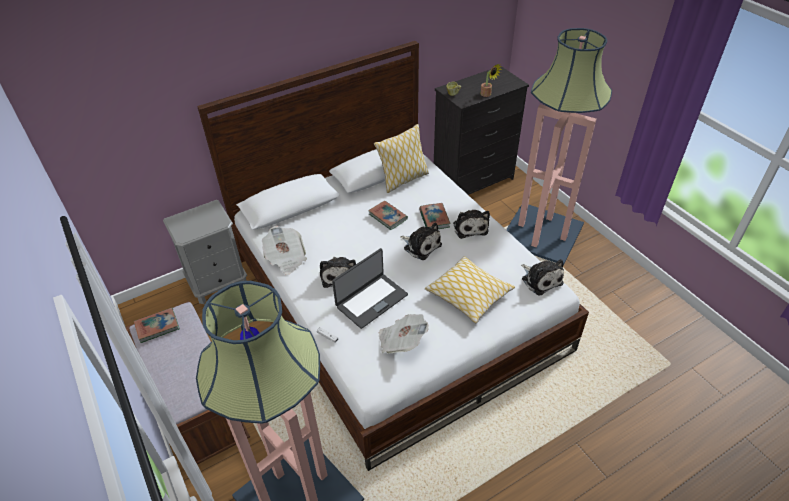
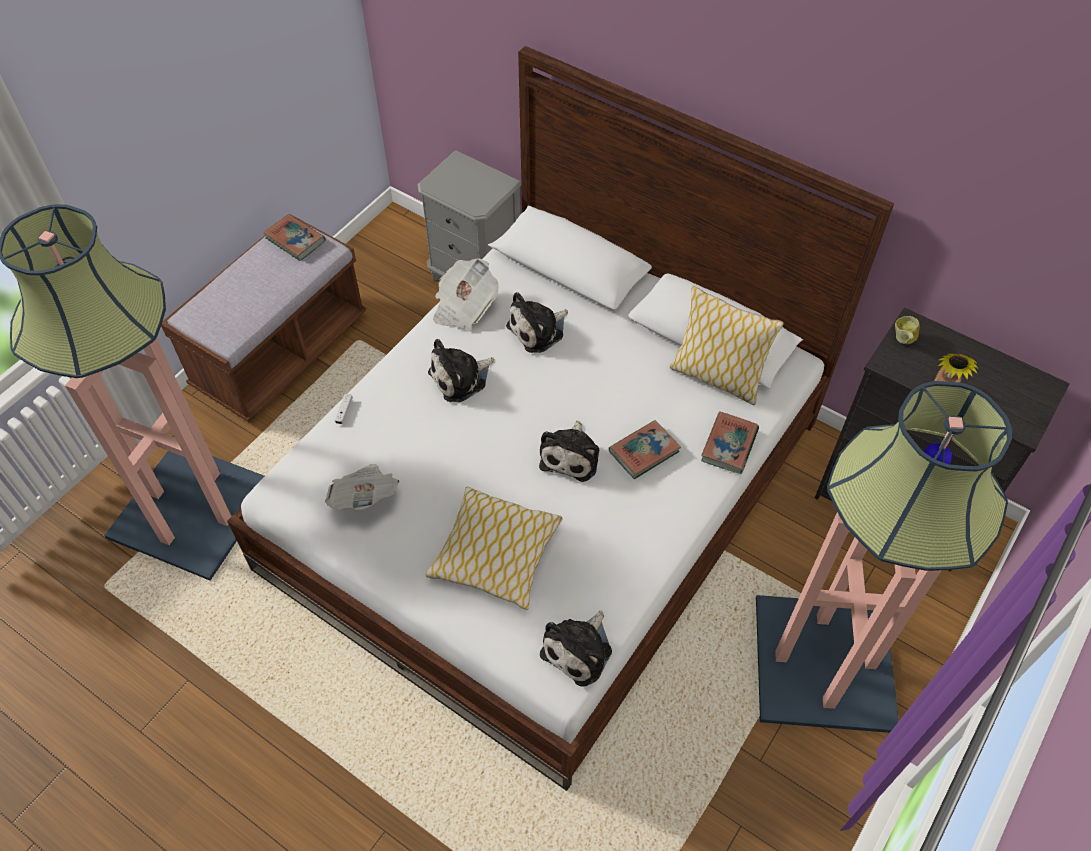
camera: 65 degrees right, 10 degrees up
(371, 300) = (426, 433): laptop -> none
(388, 217) = (613, 389): book -> book (729, 445)
(470, 227) = (653, 508): plush toy -> plush toy (538, 330)

